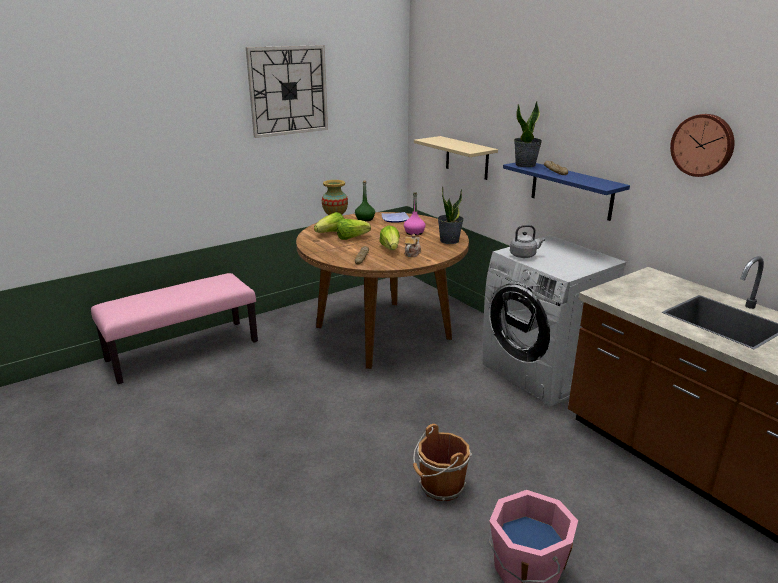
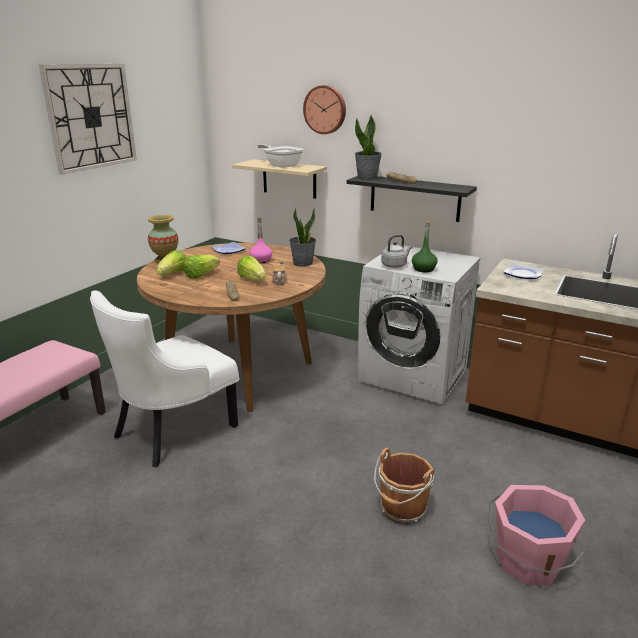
camera: 25 degrees left, 0 degrees up
(300, 368) = (176, 429): none -> white chair
(365, 219) = (196, 254): green bottle -> green bottle (423, 269)
(455, 144) = (281, 165): none -> frying pan
(571, 190) = (414, 198): blue shelf -> black shelf
(651, 286) = (523, 274): none -> plate
(703, 145) = (546, 142): wall clock -> wall clock (325, 109)

